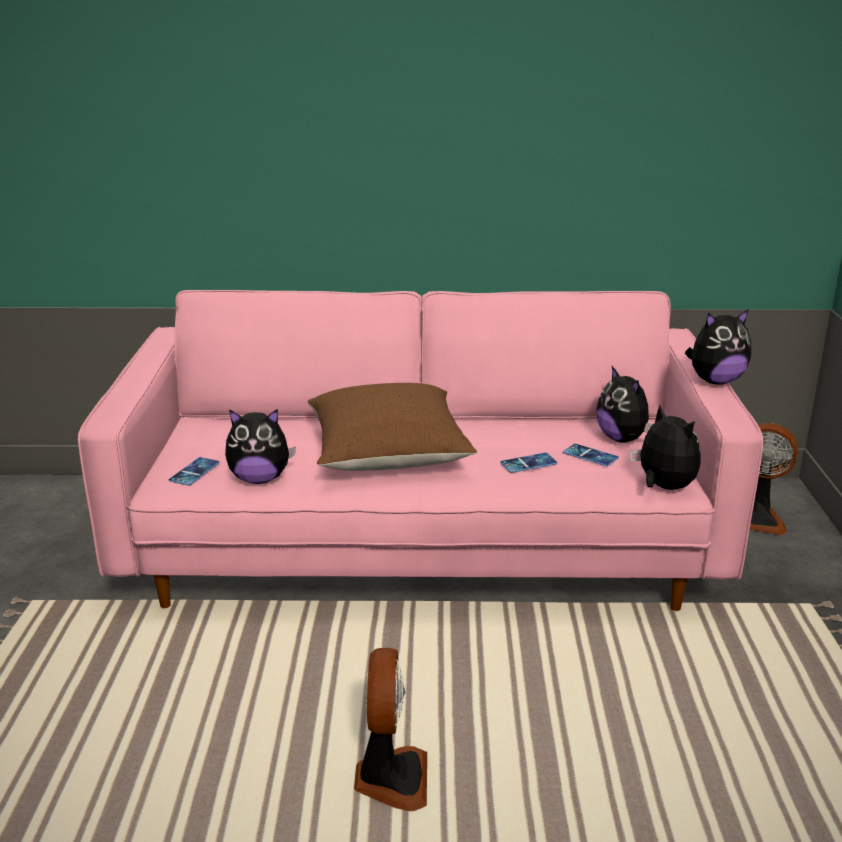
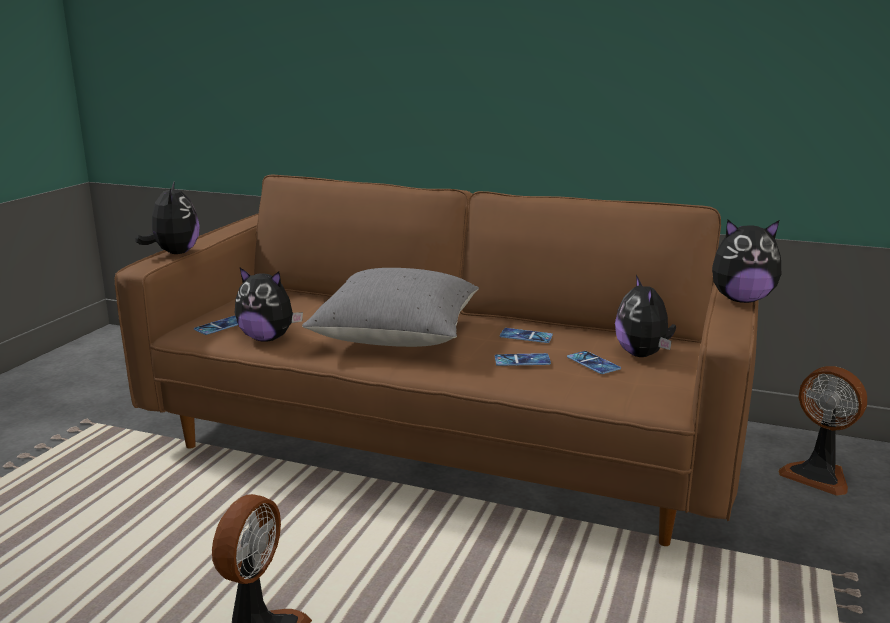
camera: 20 degrees right, 5 degrees down
(388, 455) = (397, 336): brown pillow -> grey pillow
(421, 545) = (445, 438): pink sofa -> brown sofa
(508, 435) = (526, 336): none -> phone
(663, 487) = (646, 401): plush toy -> plush toy (174, 253)

